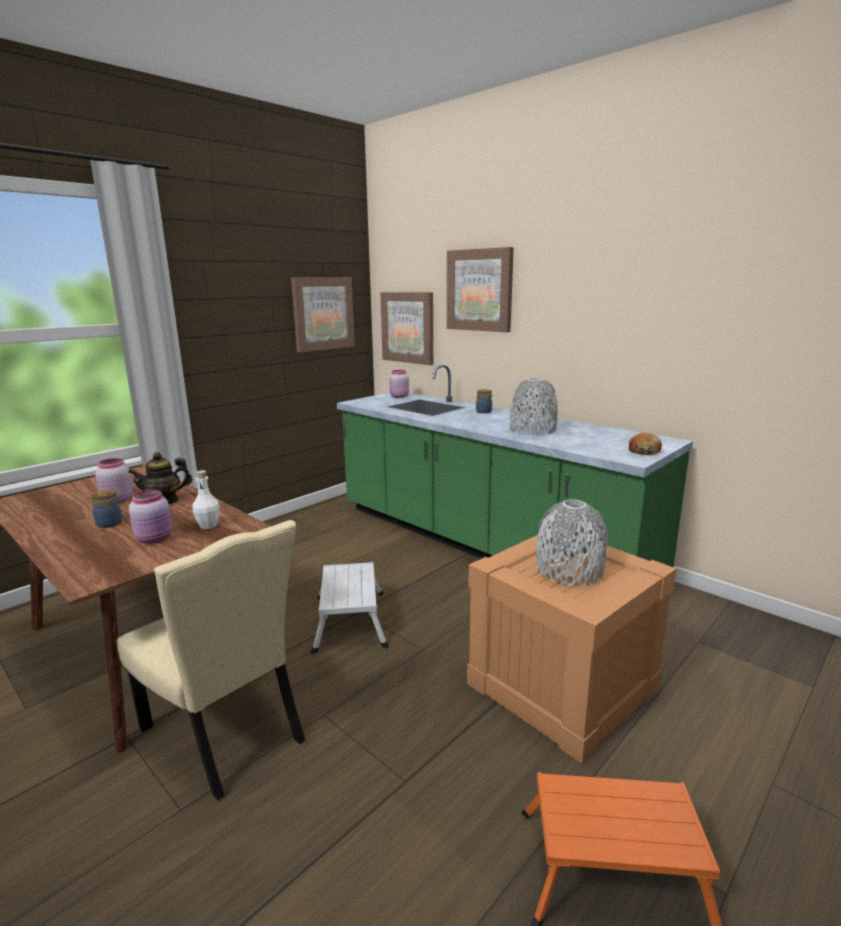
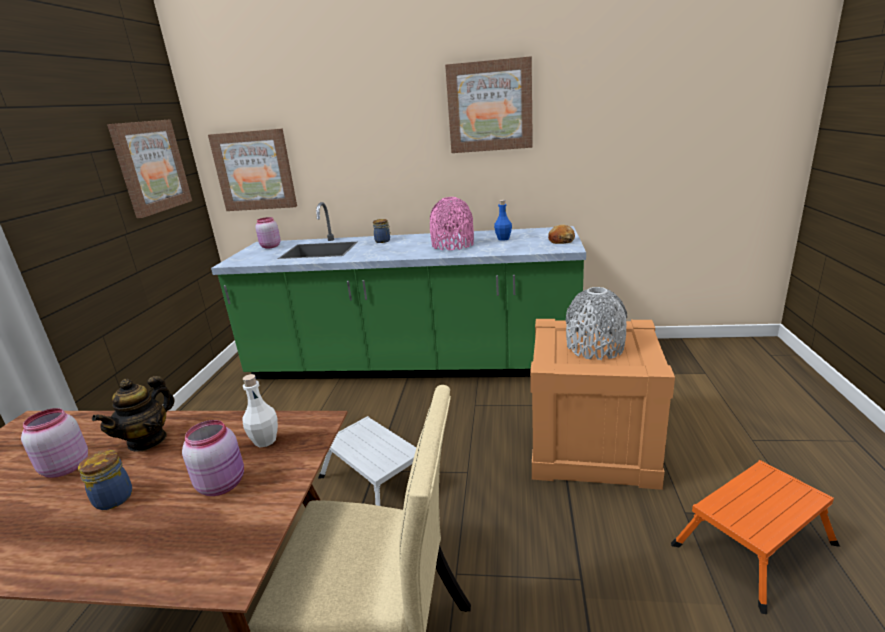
camera: 35 degrees left, 5 degrees up
(479, 290) = (343, 121): picture -> picture (490, 106)
(533, 429) = (452, 245): grey vase -> pink vase
(590, 435) = (503, 239): none -> blue bottle

